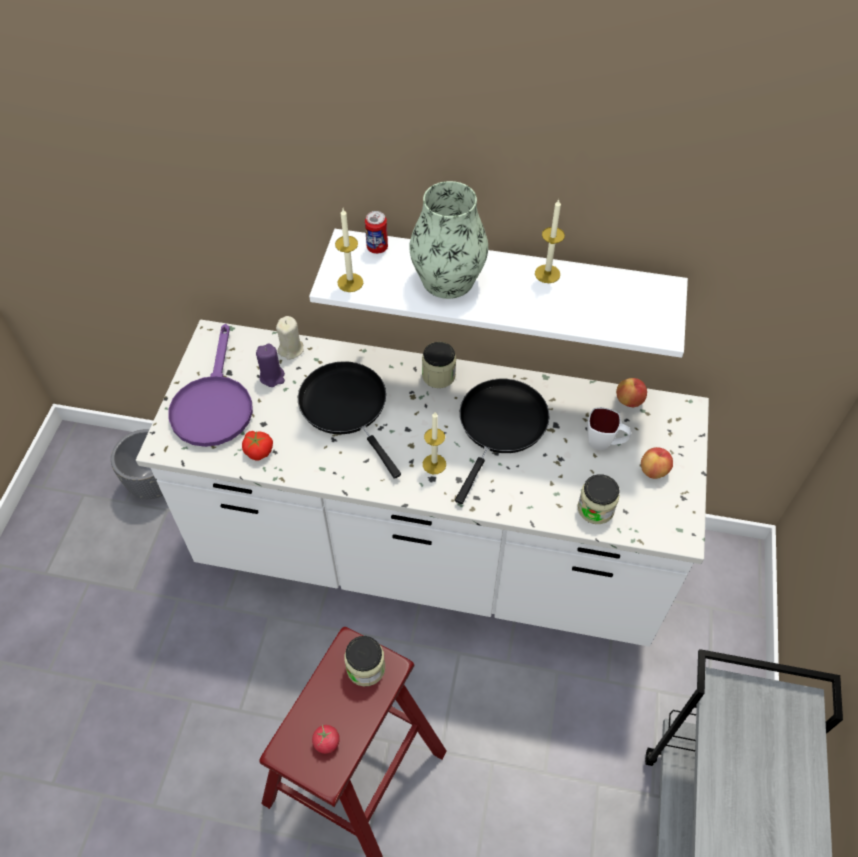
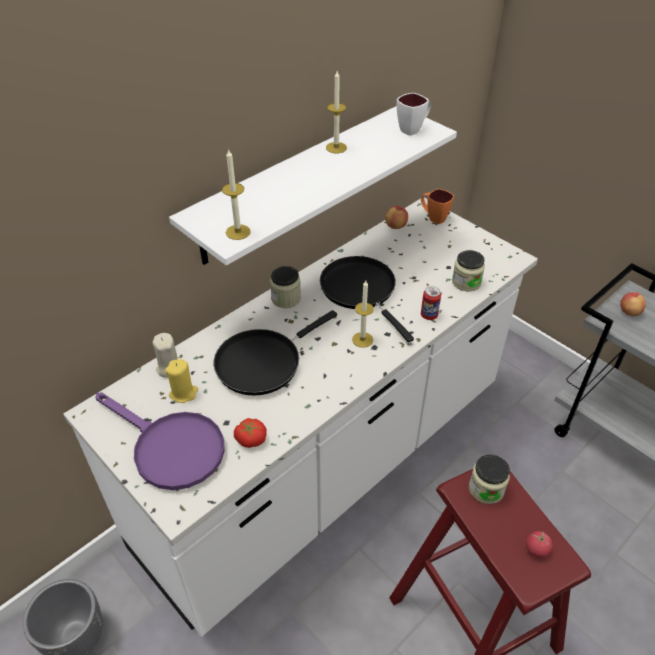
camera: 55 degrees left, 10 degrees down
(272, 377) = (183, 393): purple candle -> yellow candle
(346, 407) = (263, 362): black frying pan -> black frying pan turned 45 degrees counterclockwise
(377, 248) = (218, 205): can -> can (429, 315)
(447, 279) = (291, 188): vase -> none
(604, 443) = (419, 253): white mug -> white mug (413, 129)
(653, 470) = (458, 244): apple -> apple (629, 312)
(678, 426) = (433, 218): none -> orange mug

